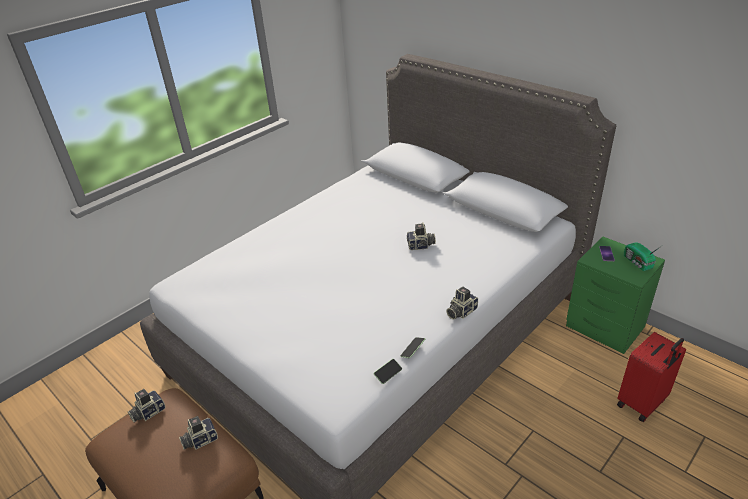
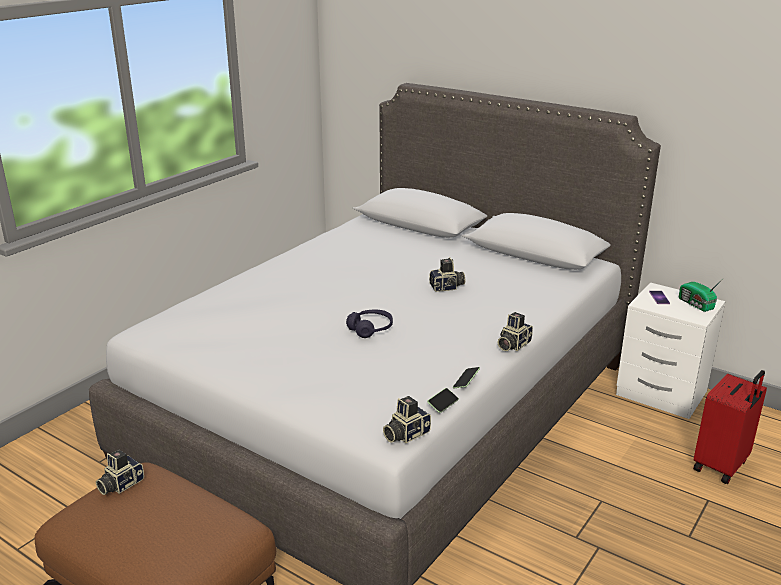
camera: 10 degrees left, 10 degrees down
(199, 440) = (199, 507): camera -> camera (405, 434)
(349, 288) = (370, 329): none -> purple headphones
(605, 328) = (662, 394): green nightstand -> white nightstand

